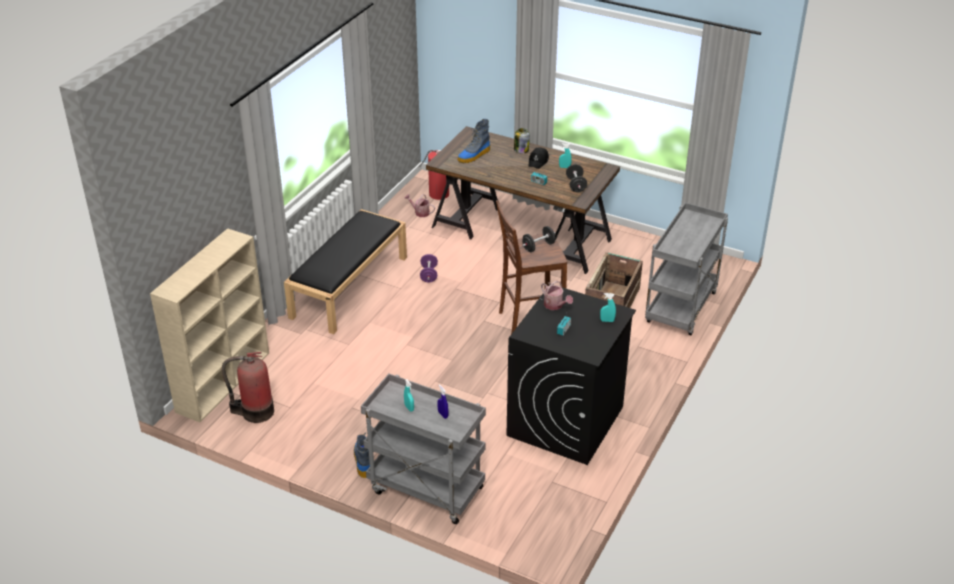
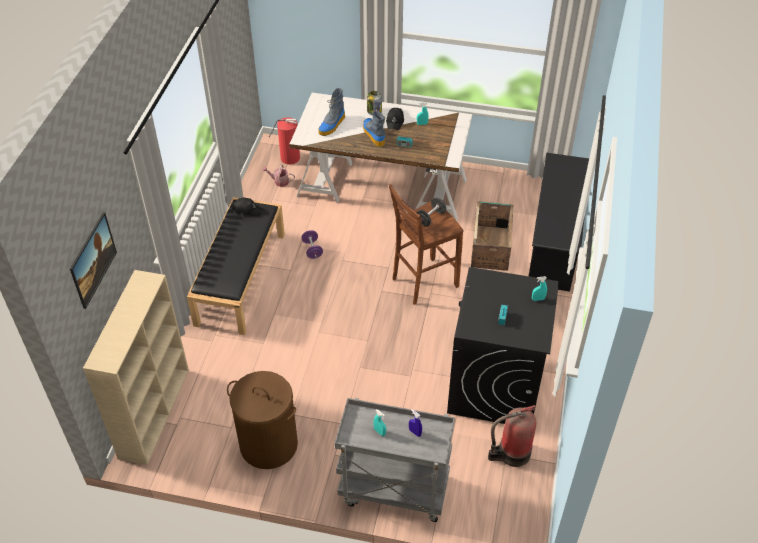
camera: 15 degrees left, 10 degrees up
(184, 208) = (96, 270): none -> picture
(255, 412) = (198, 440): fire extinguisher -> fire extinguisher (511, 453)
(319, 428) = (268, 444): none -> brown laundry basket
(363, 459) = (323, 471): boot -> boot (373, 134)
(369, 220) = (247, 210): none -> black cap
(521, 233) = (382, 187): brown desk -> white desk
(555, 306) = (484, 291): watering can -> none
(576, 185) = (440, 142): black dumbbell -> none
(681, 309) = (554, 243): grey cart -> black shoe rack

